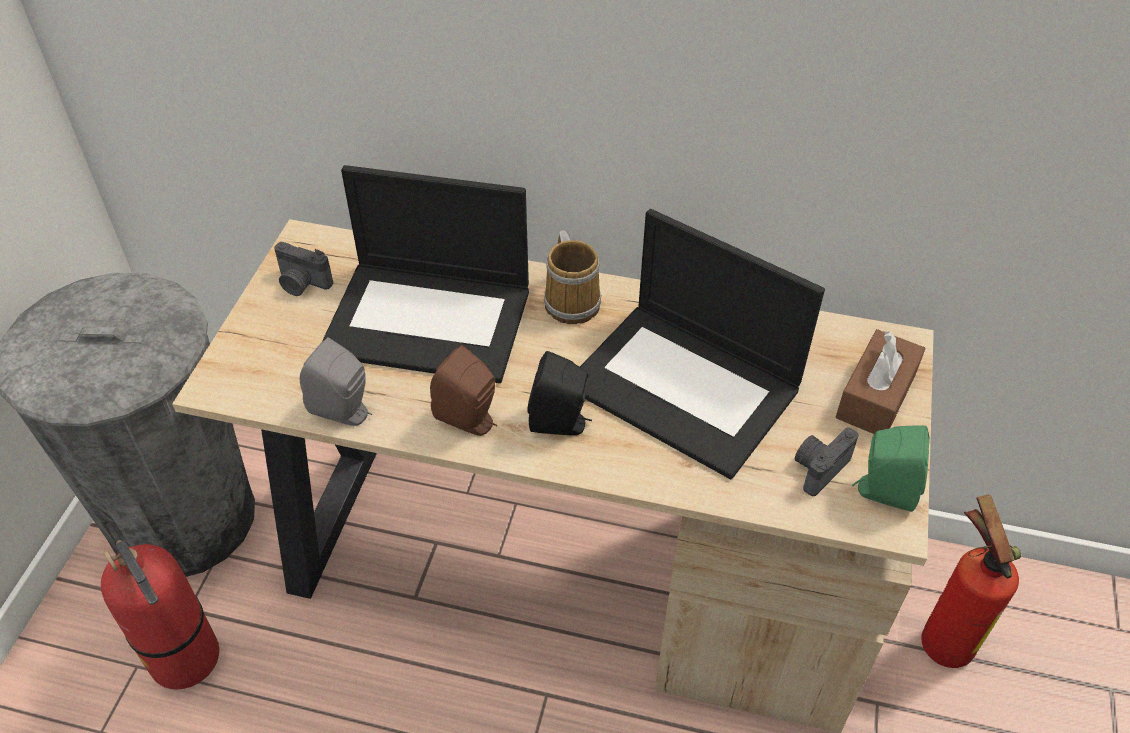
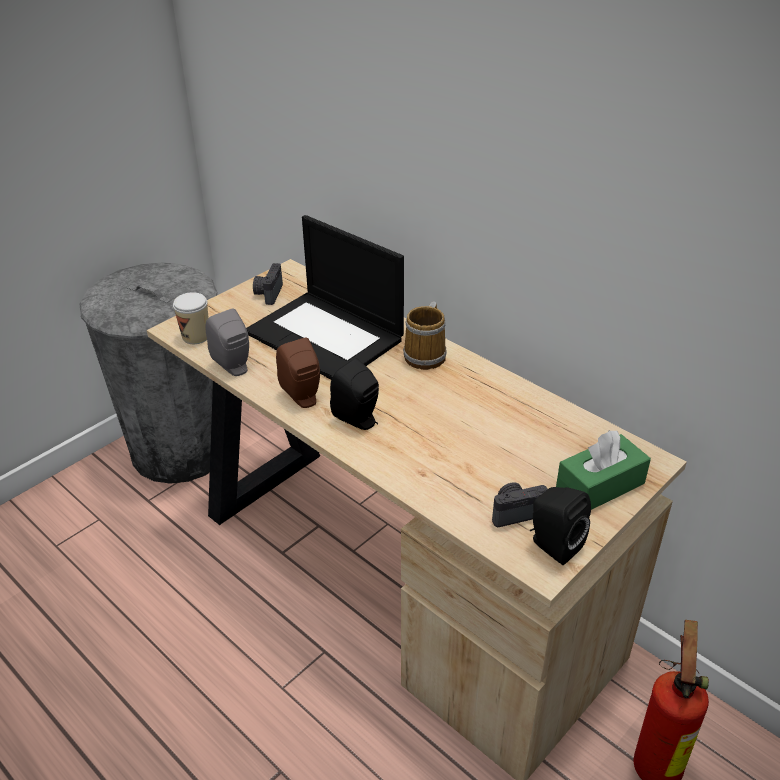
camera: 30 degrees right, 10 degrees down
(186, 658) = (127, 527): fire extinguisher -> none
(254, 386) = (196, 336): none -> cup
(302, 284) = (268, 293): camera -> camera turned 45 degrees clockwise
(686, 387) = (461, 430): laptop -> none
(875, 396) = (600, 485): brown tissue box -> green tissue box
(883, 491) = (552, 545): green speaker -> black speaker

